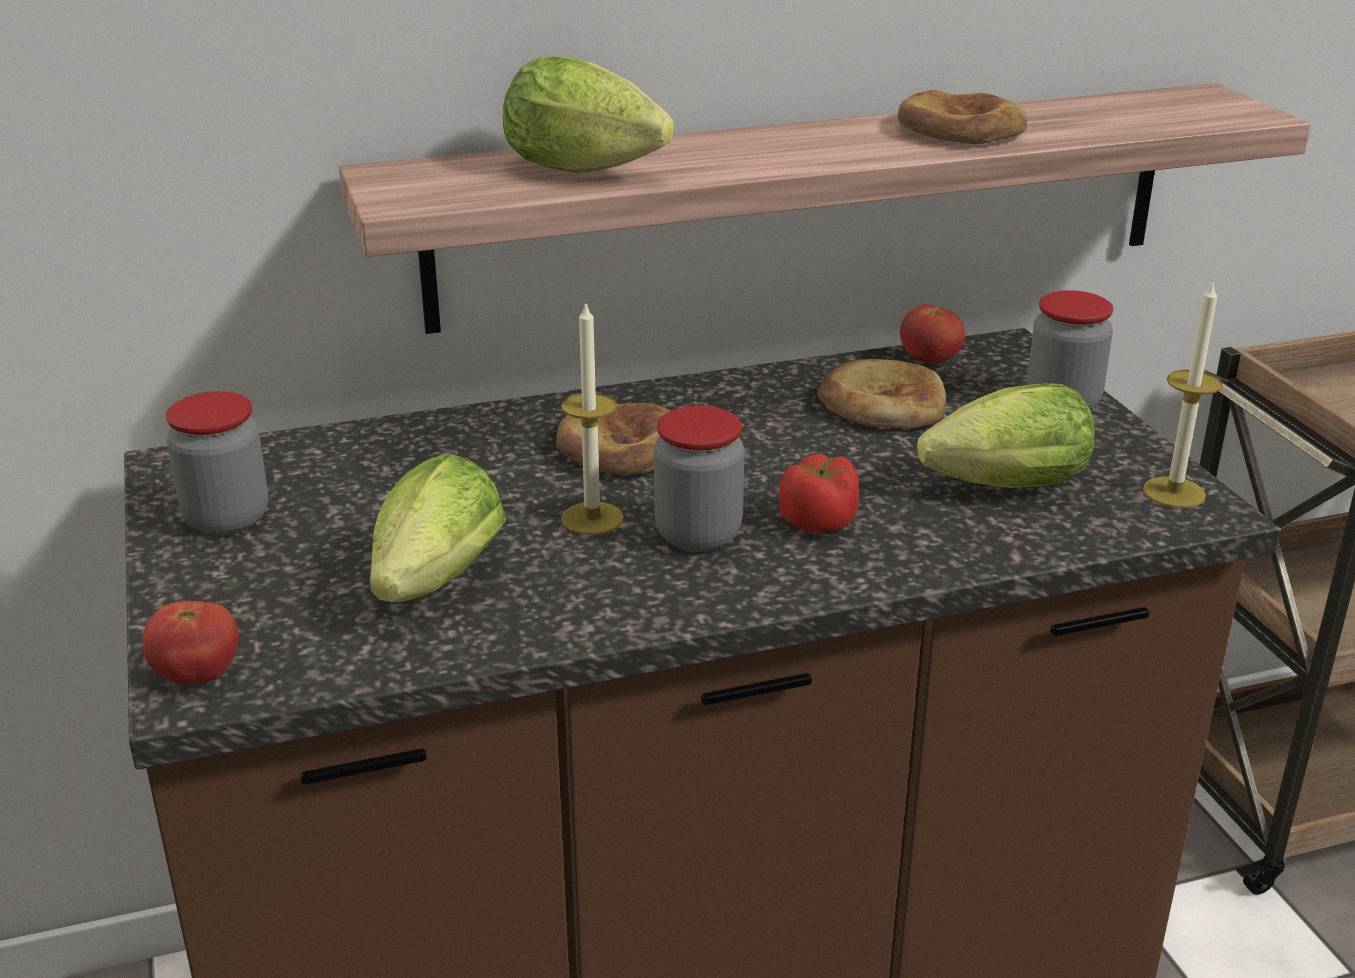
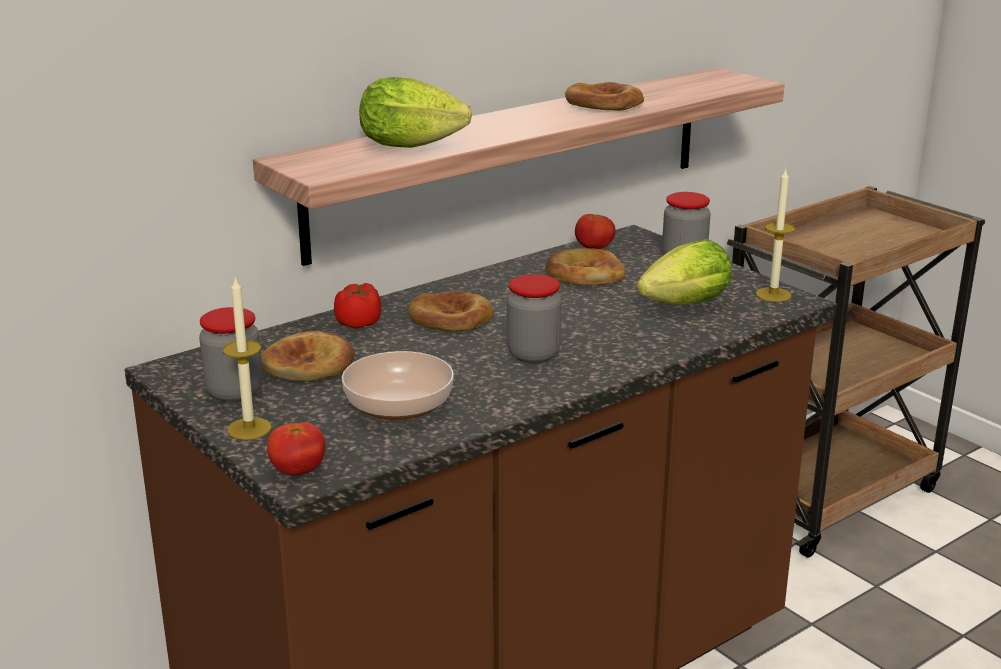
camera: 20 degrees left, 5 degrees down
(362, 492) = (309, 364): none -> bread
(432, 588) = (400, 405): lettuce -> bowl
(592, 518) = (464, 356): candle -> candle (249, 428)
(819, 522) = (596, 337): tomato -> tomato (359, 323)

